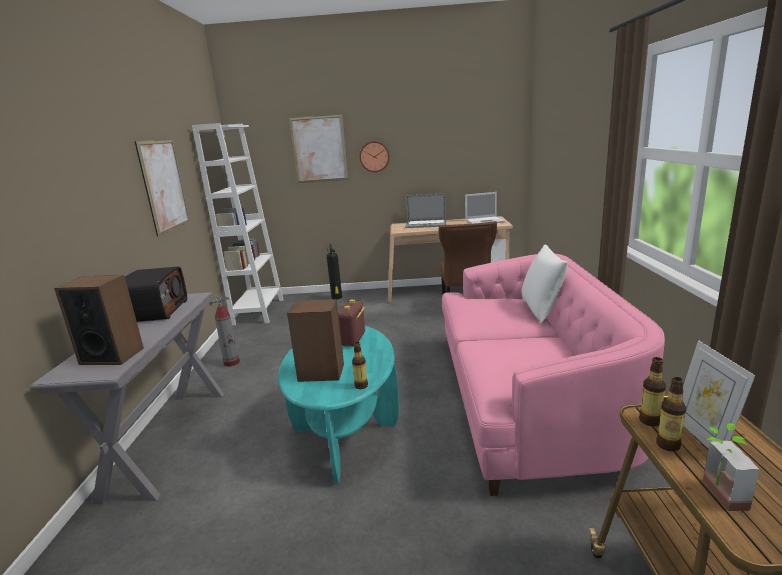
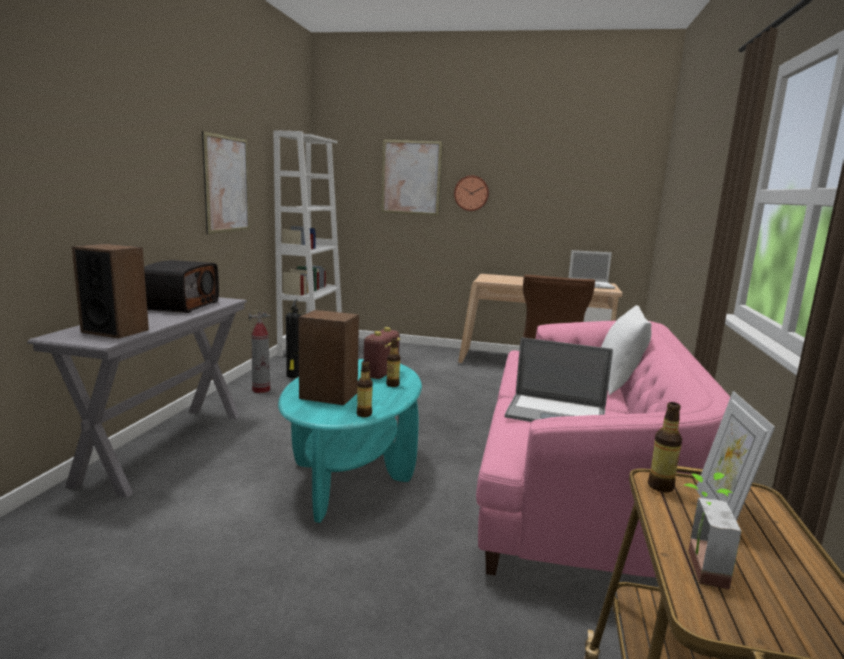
camera: 10 degrees right, 5 degrees down
(337, 298) = (402, 349): fire extinguisher -> fire extinguisher (294, 376)
(426, 224) = (519, 279): laptop -> laptop (555, 414)
(668, 445) = (667, 511): bottle -> bottle (392, 385)

